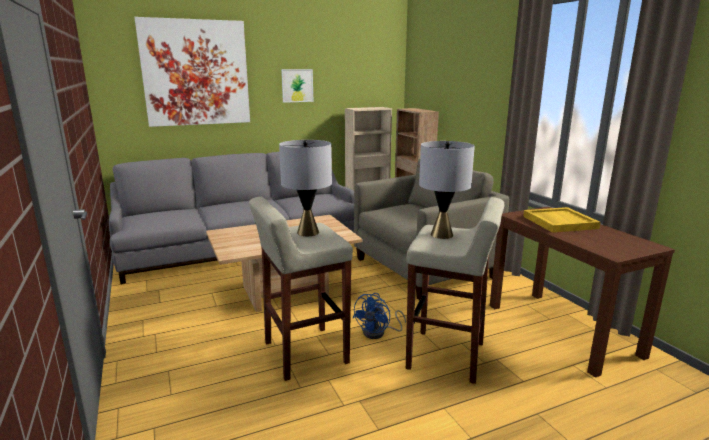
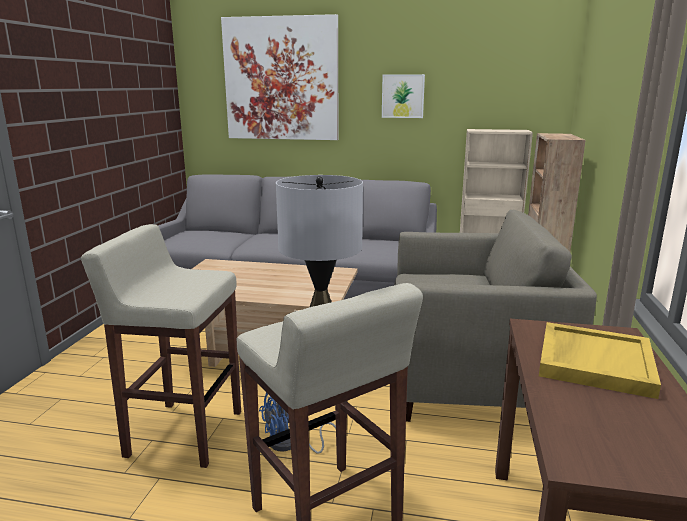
camera: 35 degrees right, 0 degrees up
(308, 232) = (187, 280): grey table lamp -> none

